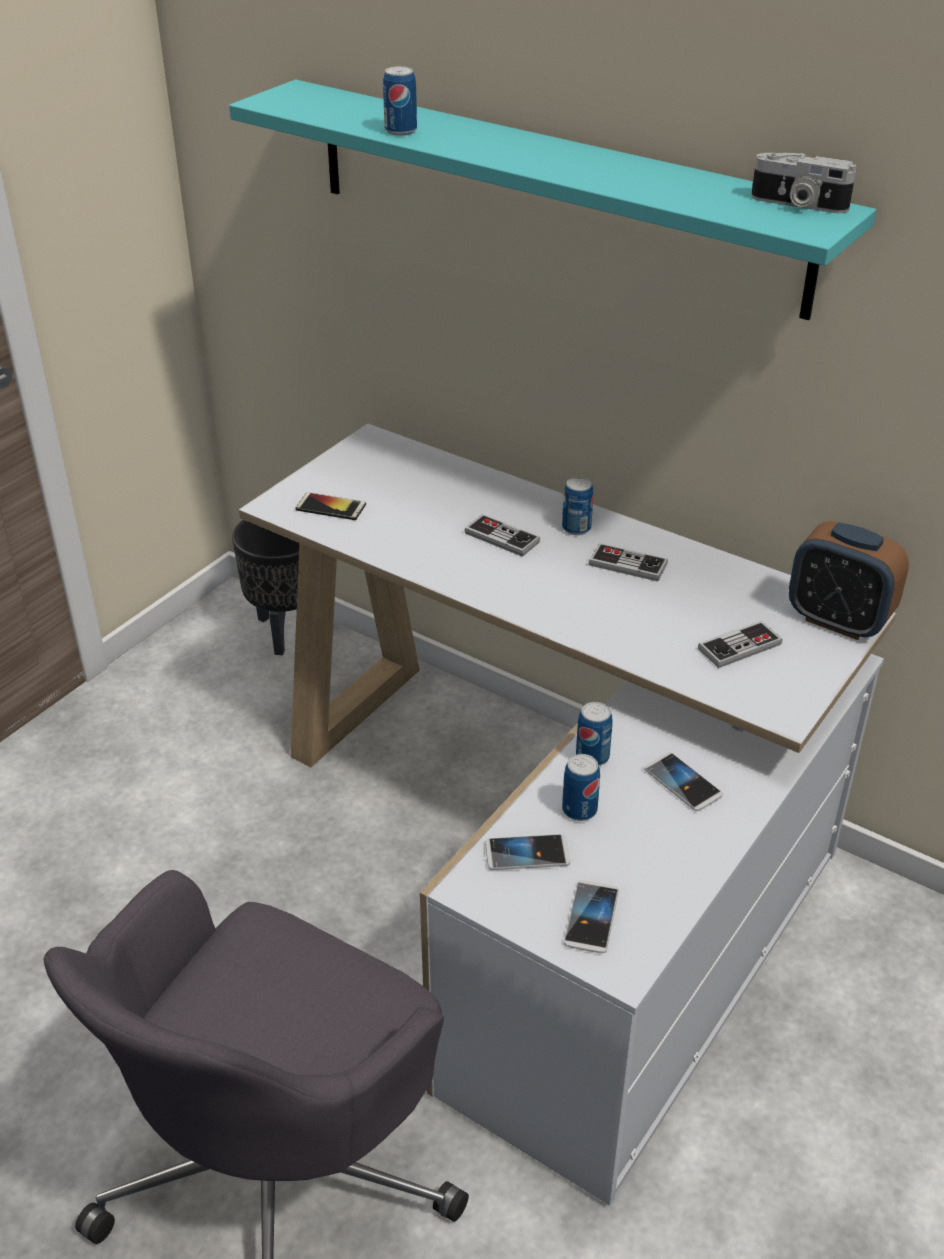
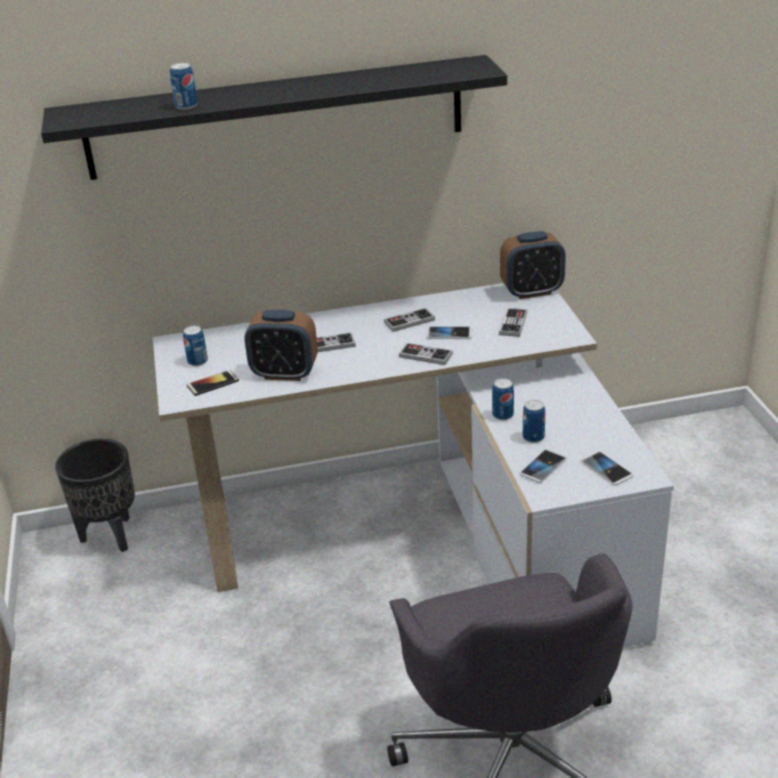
camera: 45 degrees left, 5 degrees down
(406, 541) = (284, 373): none -> alarm clock
(551, 194) = (276, 118): turquoise shelf -> black shelf
(573, 617) = (425, 355): none -> game controller
(576, 528) = (357, 321): can -> can (197, 361)
(682, 783) = (553, 399): phone -> phone (449, 334)
(798, 204) = (454, 64): camera -> none

